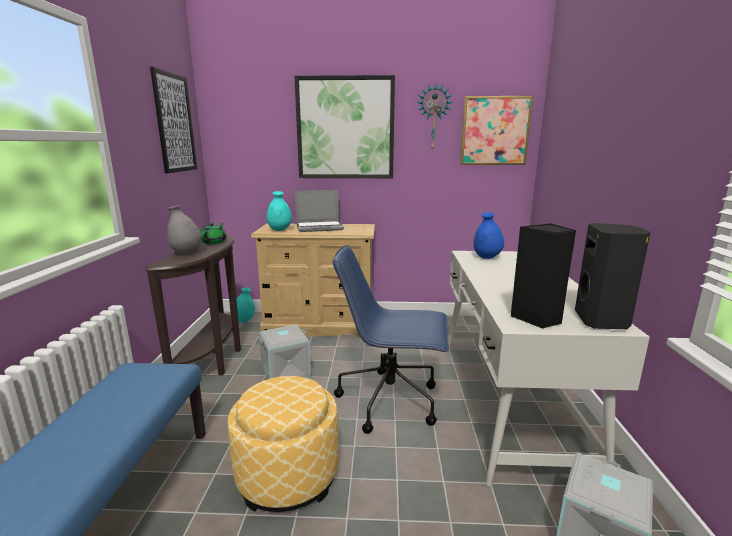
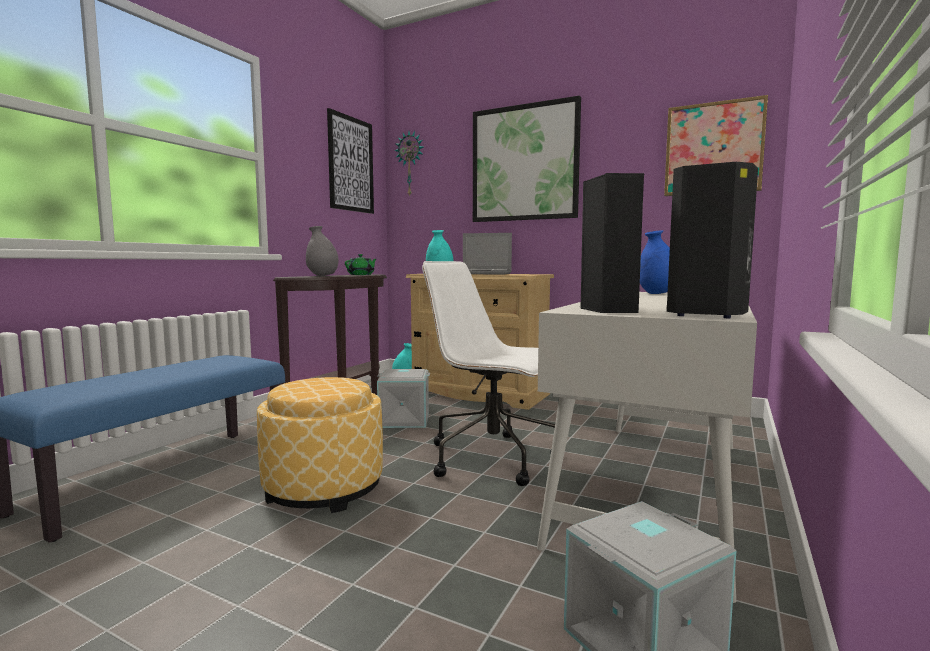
camera: 25 degrees right, 10 degrees down
(391, 400) = (495, 459): blue office chair -> white office chair
(433, 117) = (629, 140): wall clock -> wall clock (410, 164)

